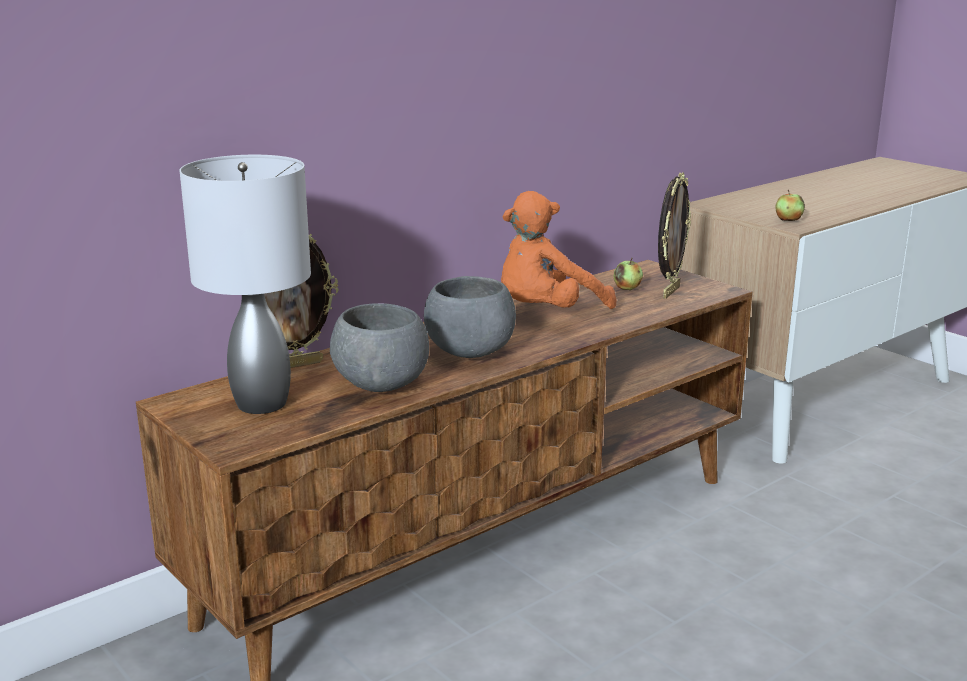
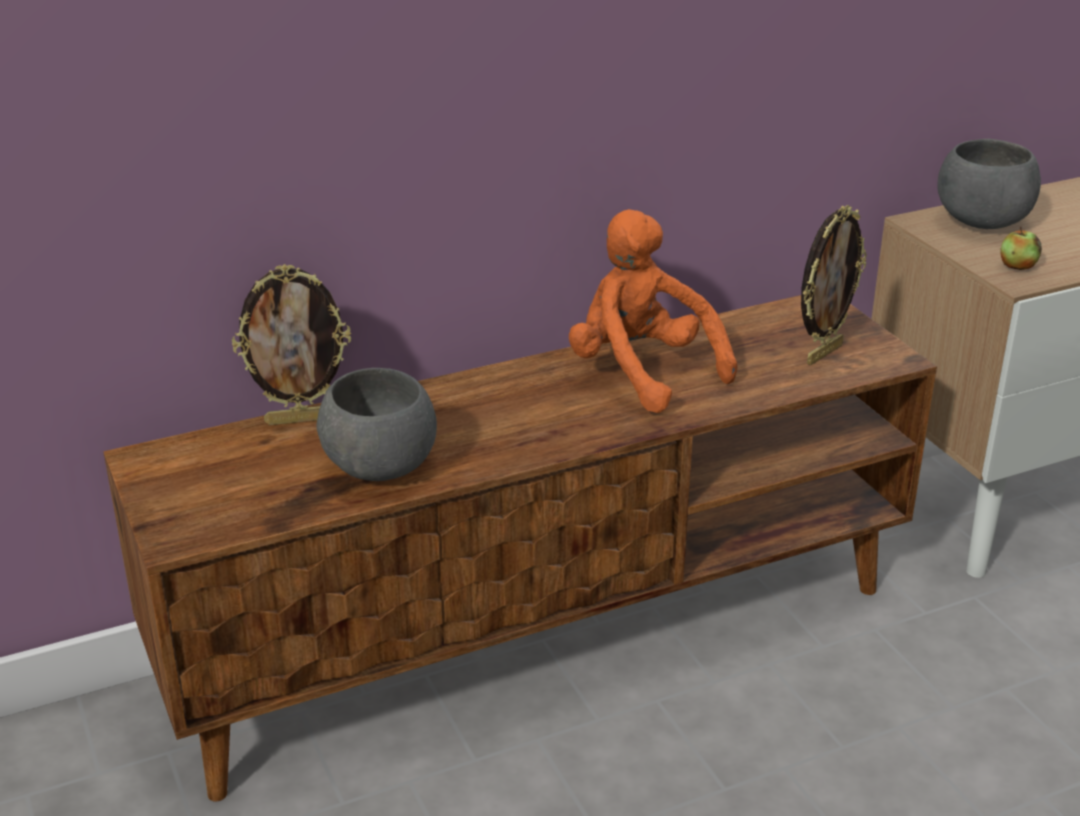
camera: 15 degrees right, 10 degrees up
(263, 403) = (236, 476): grey table lamp -> none
(470, 352) = (512, 427): grey bowl -> grey bowl (982, 222)
(547, 313) = (641, 372): orange plush toy -> orange plush toy turned 75 degrees clockwise
(627, 288) = (770, 339): apple -> none

